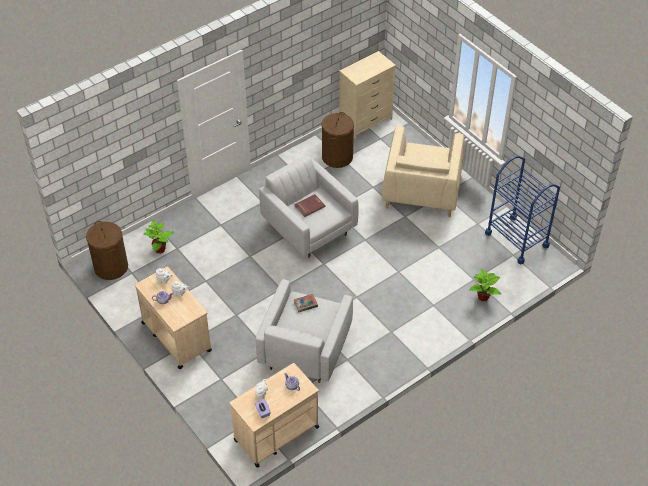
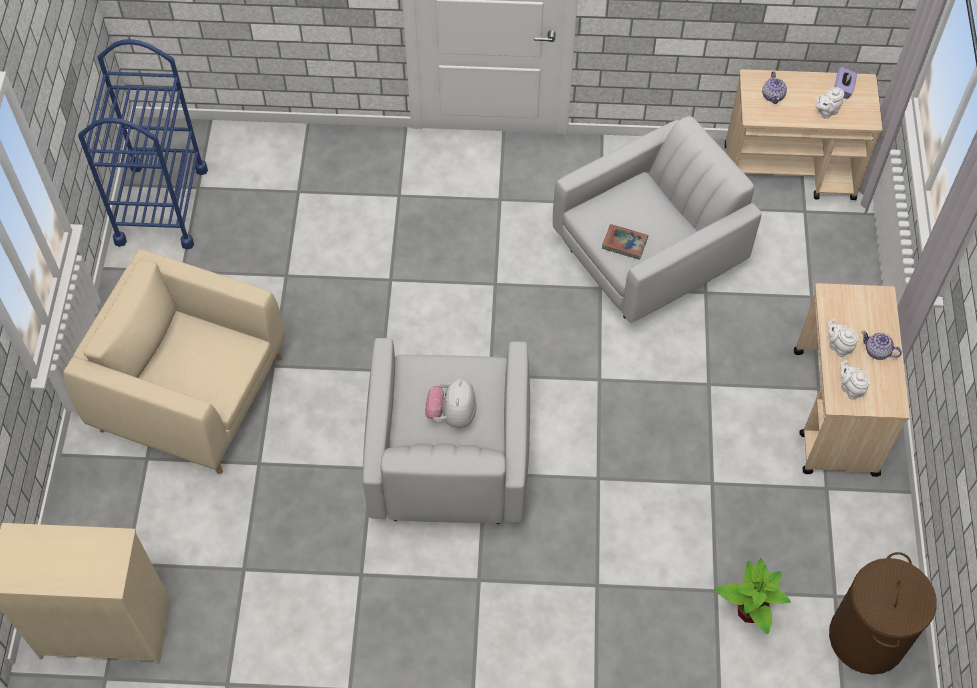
camera: 140 degrees left, 10 degrees up
(309, 206) = (452, 415): red book -> plush toy
(337, 157) = (248, 581): brown laundry basket -> none
(421, 191) = (191, 393): beige armchair -> beige armchair turned 120 degrees counterclockwise
(483, 297) = (316, 159): potted plant -> none

